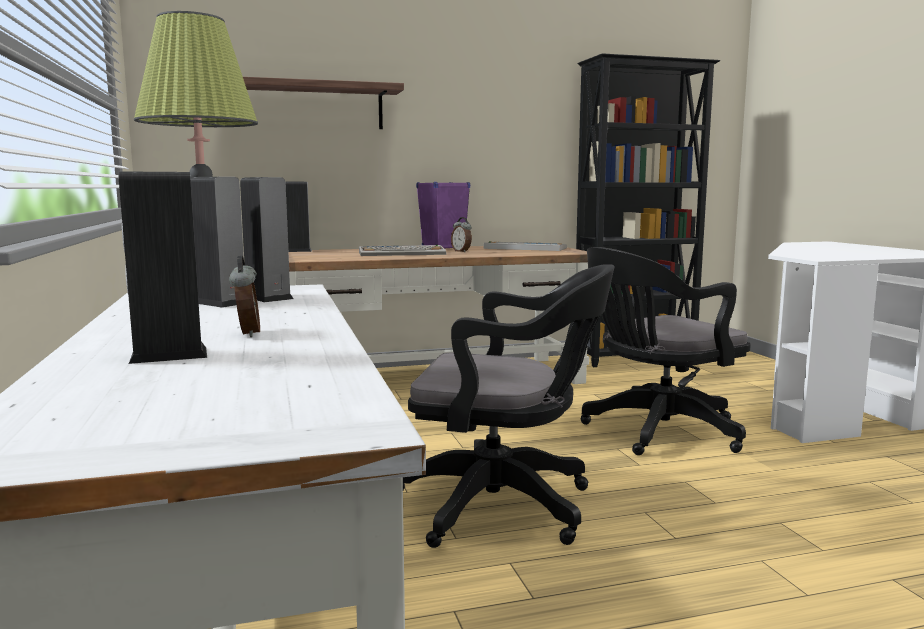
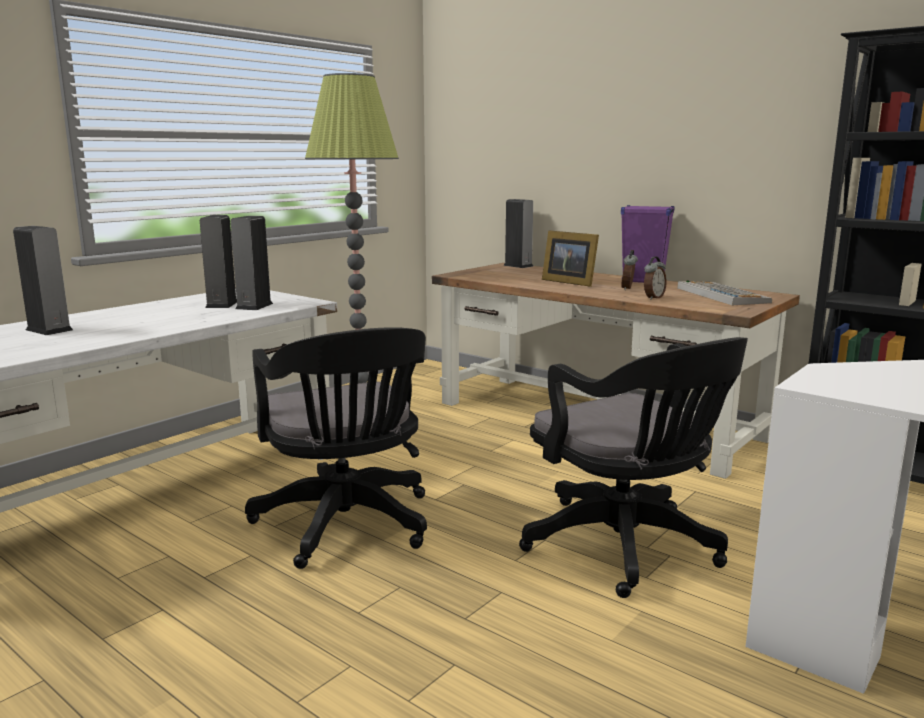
camera: 55 degrees right, 5 degrees up
(246, 333) = (118, 327): alarm clock -> alarm clock (653, 298)
(313, 106) = (549, 124): shelf -> none
(402, 253) = (568, 282): keyboard -> picture frame
(656, 432) = (627, 548): black office chair -> black office chair turned 150 degrees counterclockwise

